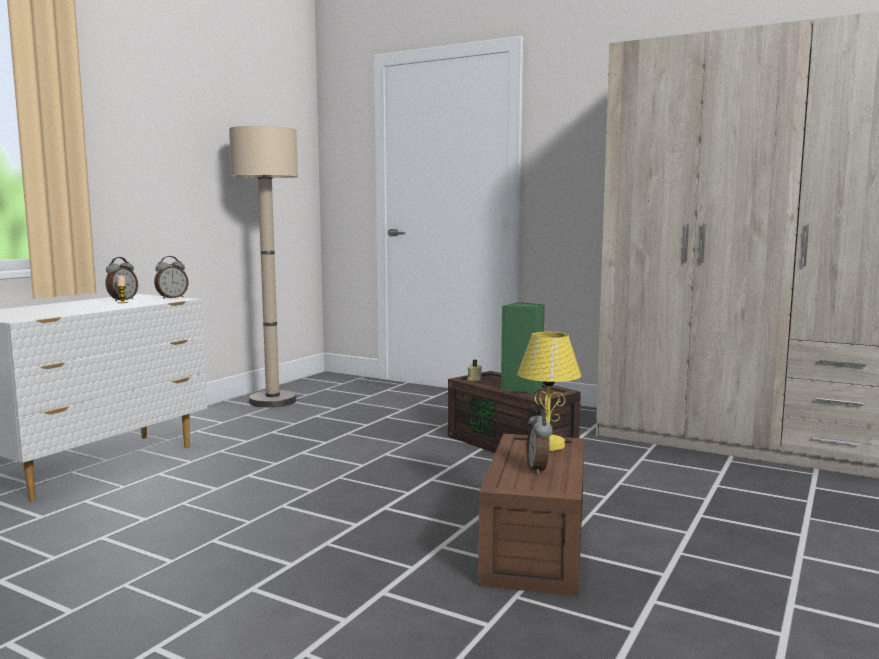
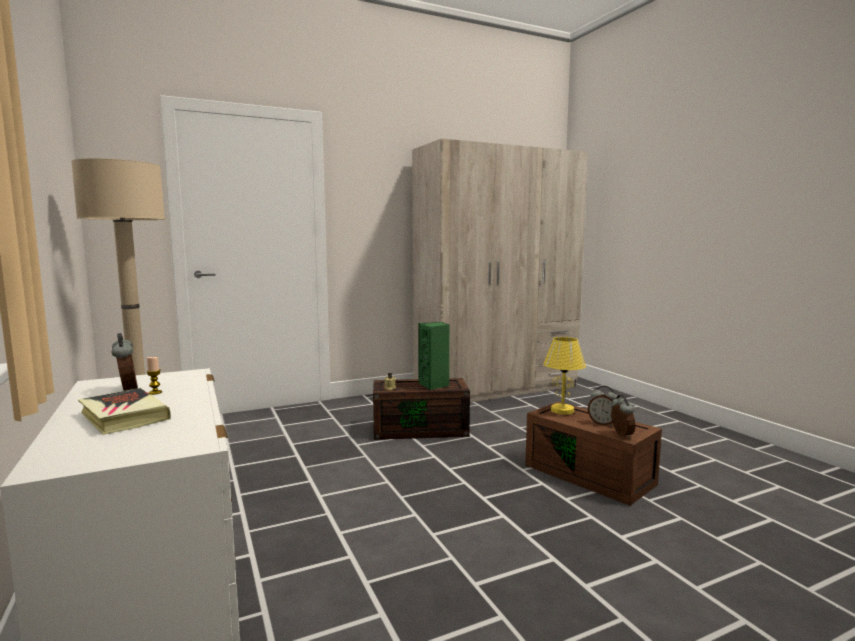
camera: 55 degrees left, 0 degrees up
(64, 307) = (123, 417): none -> book
(172, 298) = (170, 374): alarm clock -> alarm clock (621, 435)

